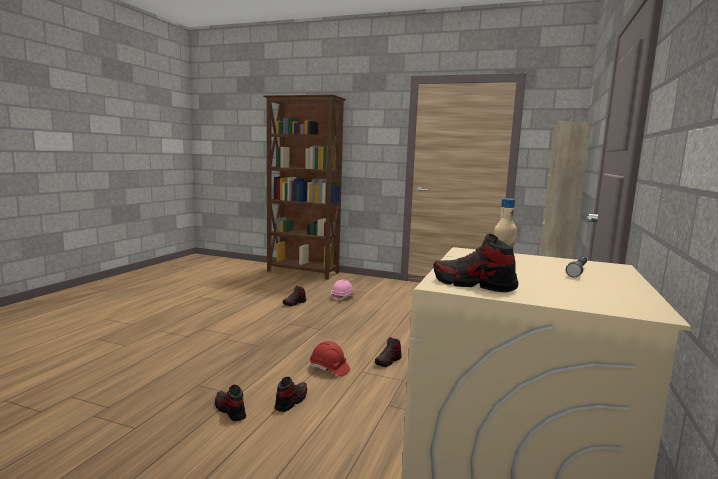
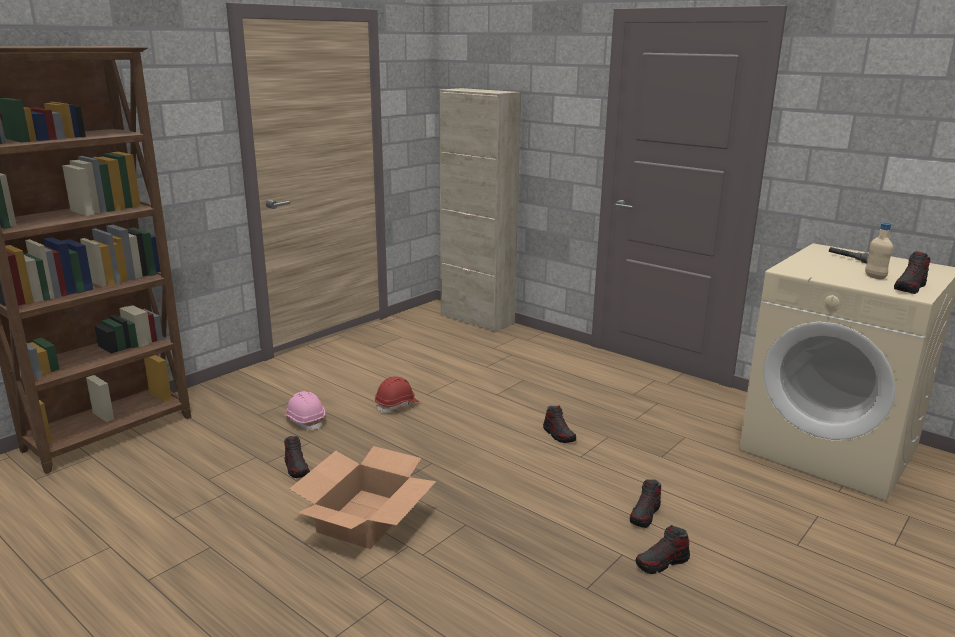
camera: 70 degrees left, 10 degrees up
(255, 322) = (365, 518): none -> cardboard box
(291, 401) = (645, 515): shoe -> shoe turned 105 degrees counterclockwise
(329, 369) = (567, 476): red hard hat -> red hard hat (397, 405)

